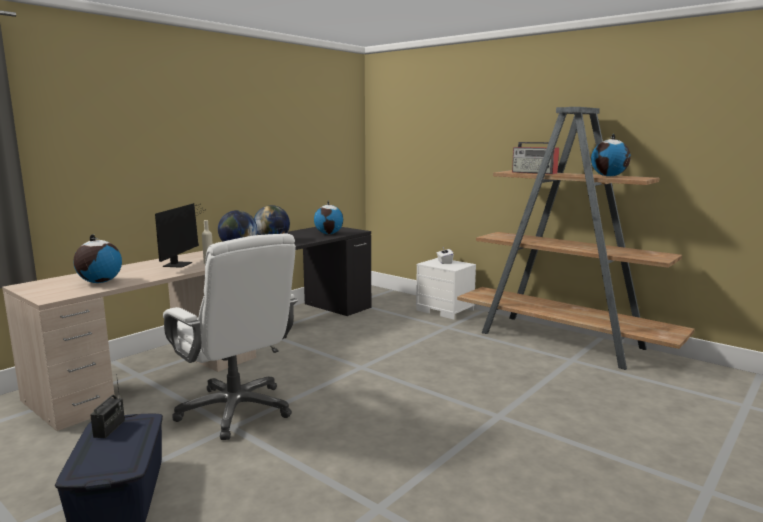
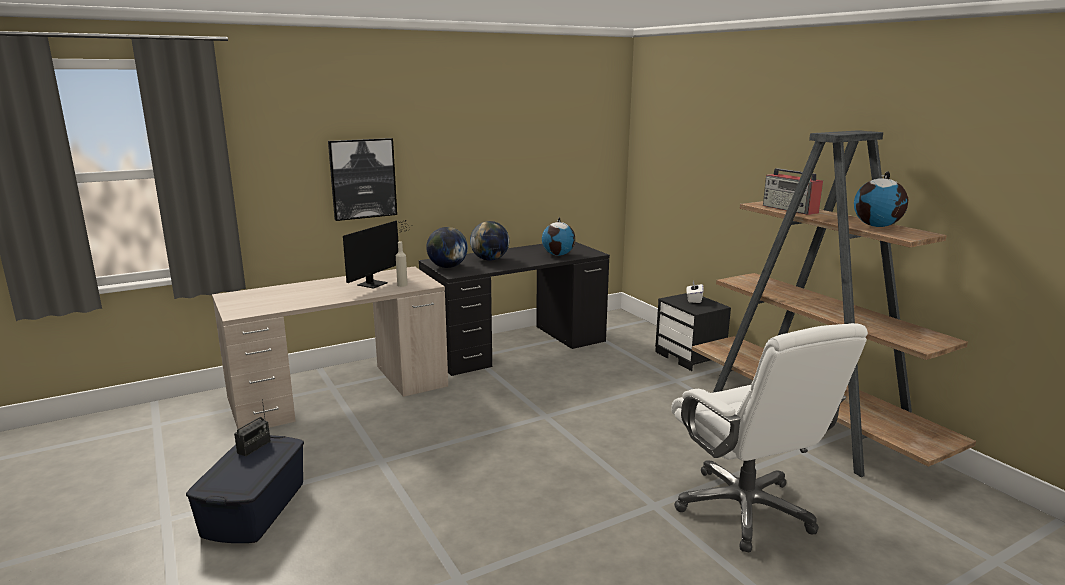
camera: 20 degrees right, 5 degrees up
(100, 282) = (289, 299): globe -> none
(151, 167) = (363, 178): none -> picture
(236, 410) = (395, 443): white office chair -> white office chair (745, 509)
(446, 310) = (690, 357): white nightstand -> black nightstand

